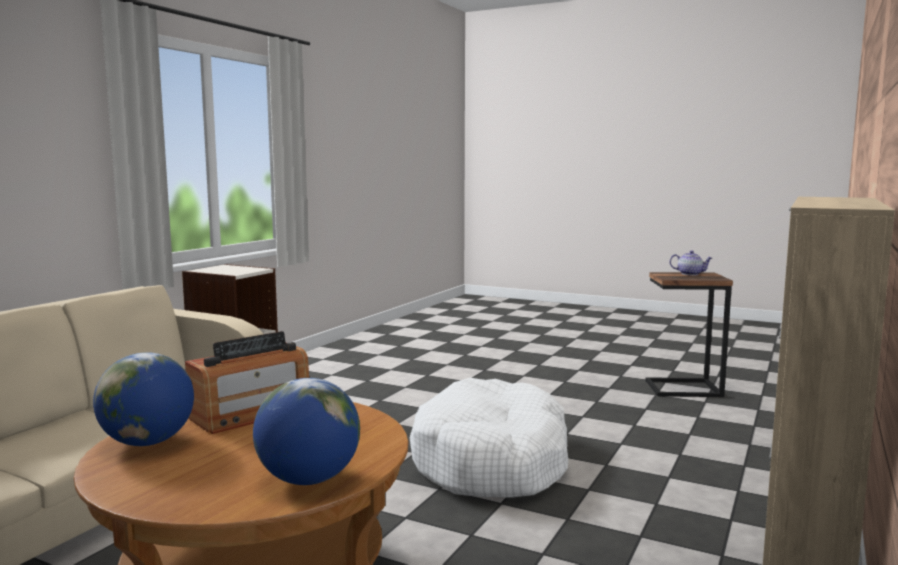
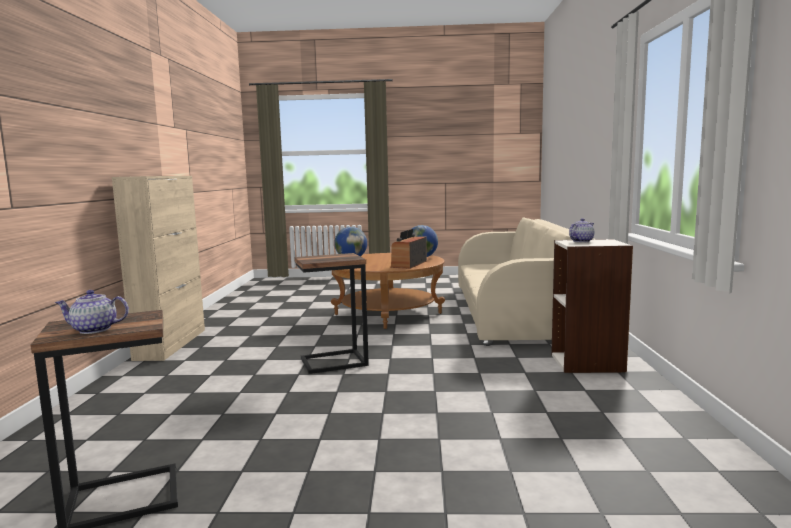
camera: 155 degrees right, 0 degrees up
(227, 271) = (581, 241): none -> teapot
(492, 461) = (334, 362): white dog bed -> side table

